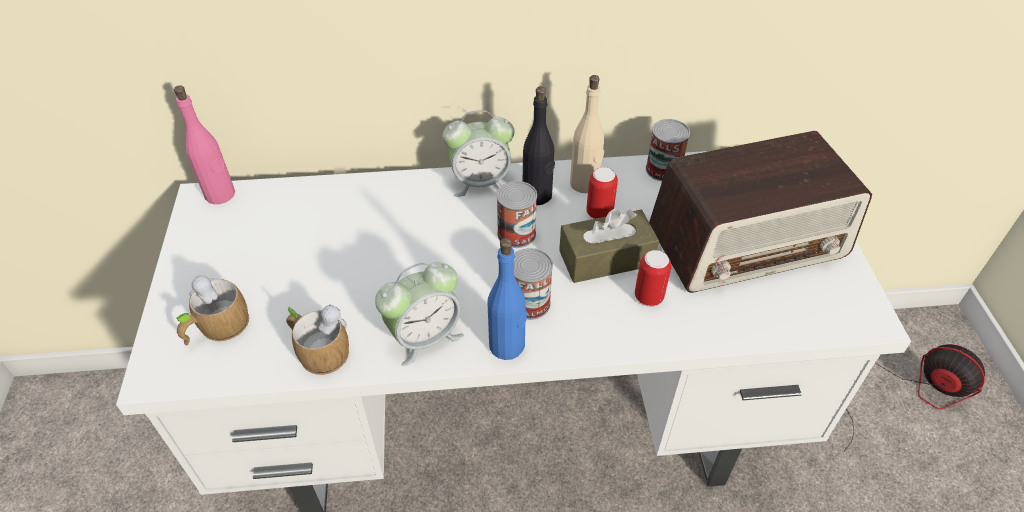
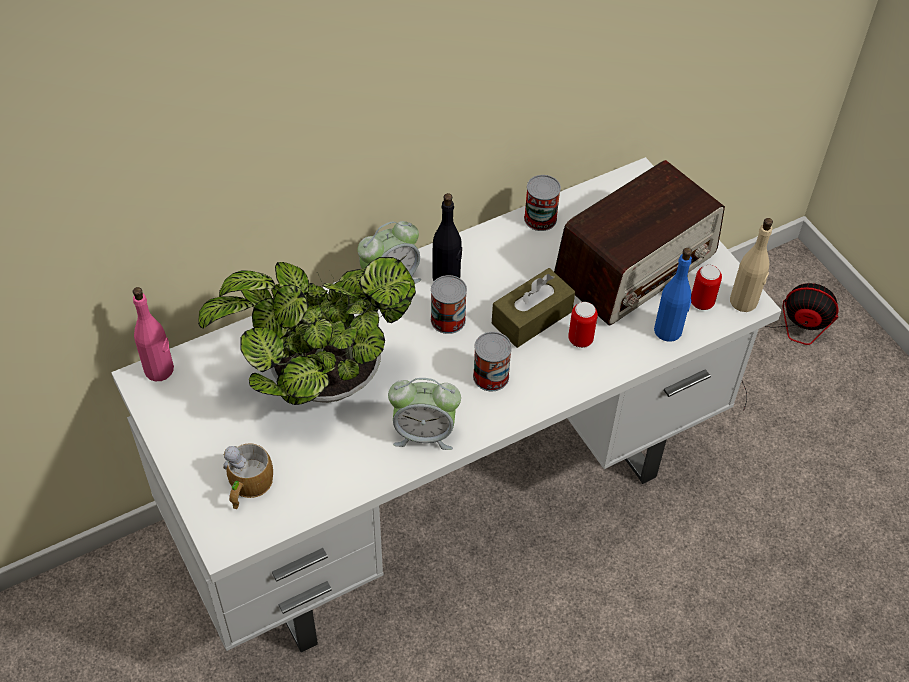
camera: 25 degrees left, 5 degrees up
(319, 349) = (345, 473): mug -> none
(353, 250) = (318, 381): none -> potted plant
(424, 337) = (424, 433): alarm clock -> alarm clock turned 60 degrees clockwise
(507, 346) = (492, 417): blue bottle -> blue bottle (668, 330)
(584, 184) = (481, 254): beige bottle -> beige bottle (744, 301)
(599, 213) = (506, 278): can -> can (702, 302)

